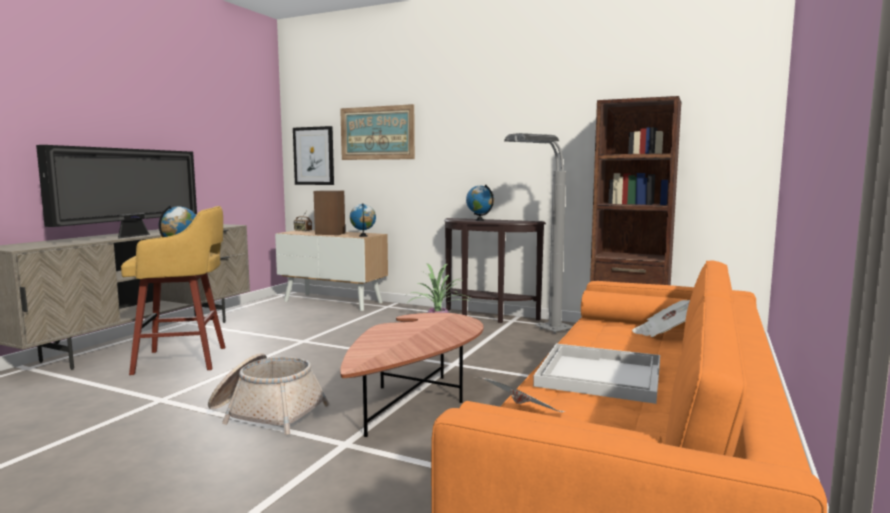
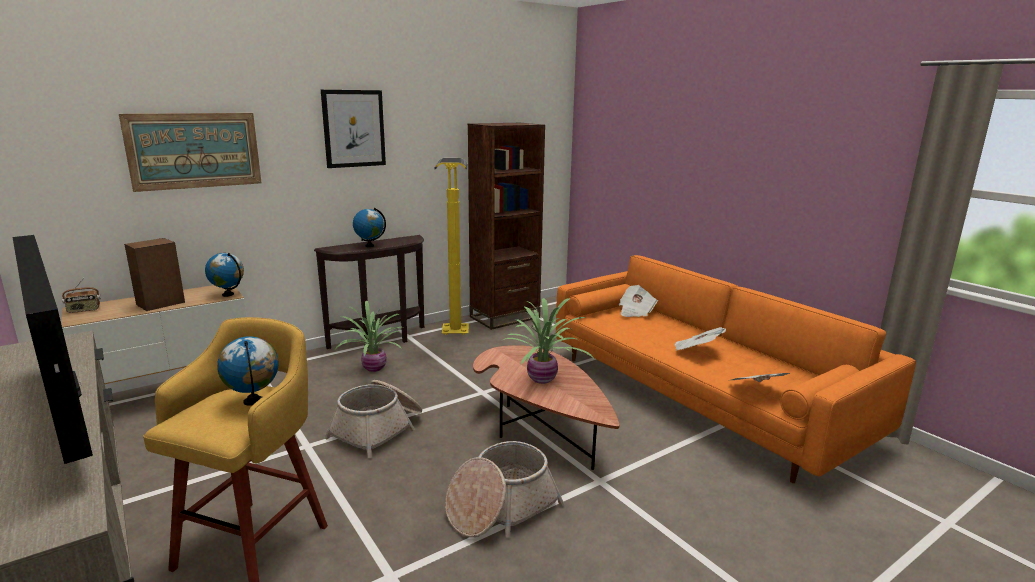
camera: 60 degrees left, 10 degrees up
(314, 156) = (66, 189): picture -> picture (353, 128)
(346, 351) = (379, 429): none -> basket
(408, 336) = (543, 380): none -> potted plant
(540, 333) = (455, 338): grey floor lamp -> yellow floor lamp
(598, 374) = (696, 351): white tray -> newspaper

